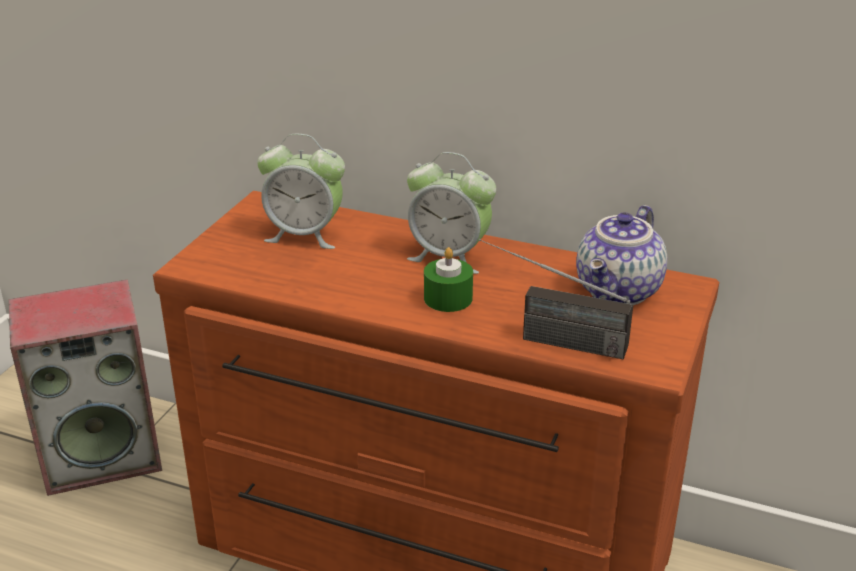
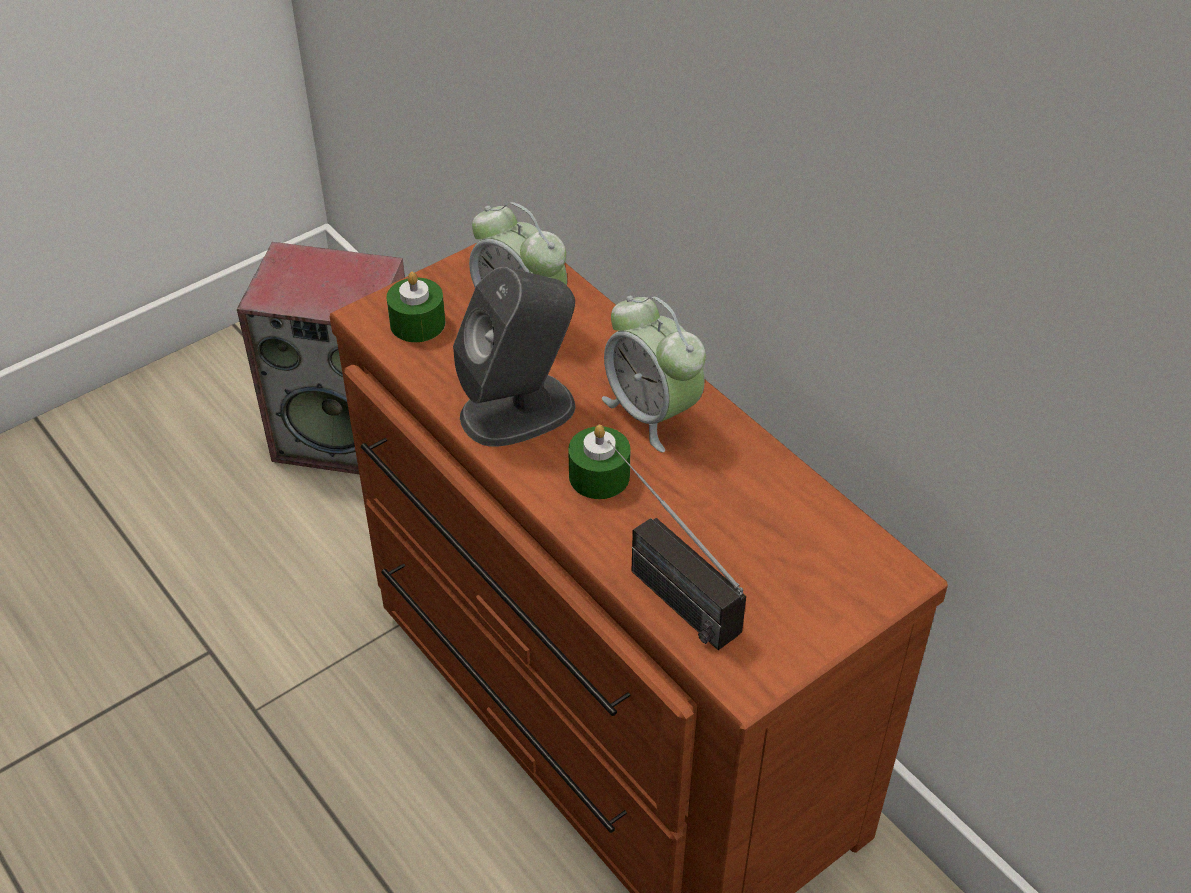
camera: 30 degrees right, 15 degrees up
(231, 259) = (417, 323): none -> green candle
(355, 282) = (519, 410): none -> grey speaker
(620, 292) = (803, 550): teapot -> none

